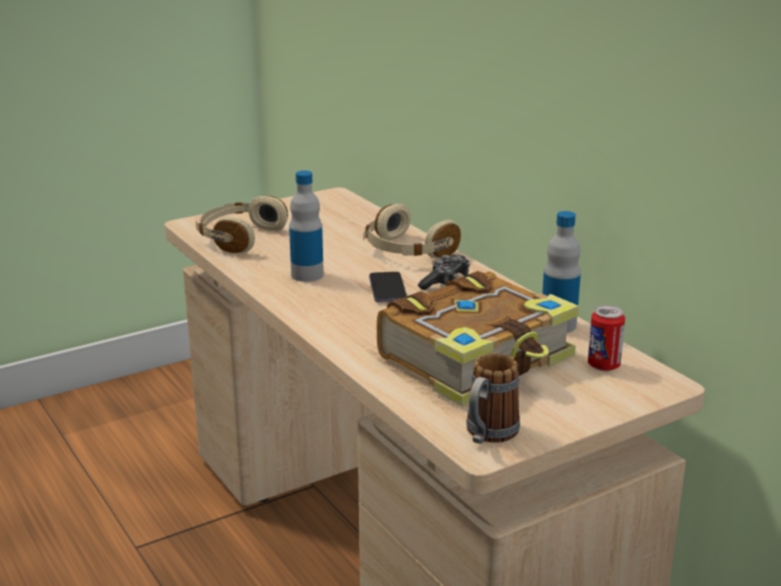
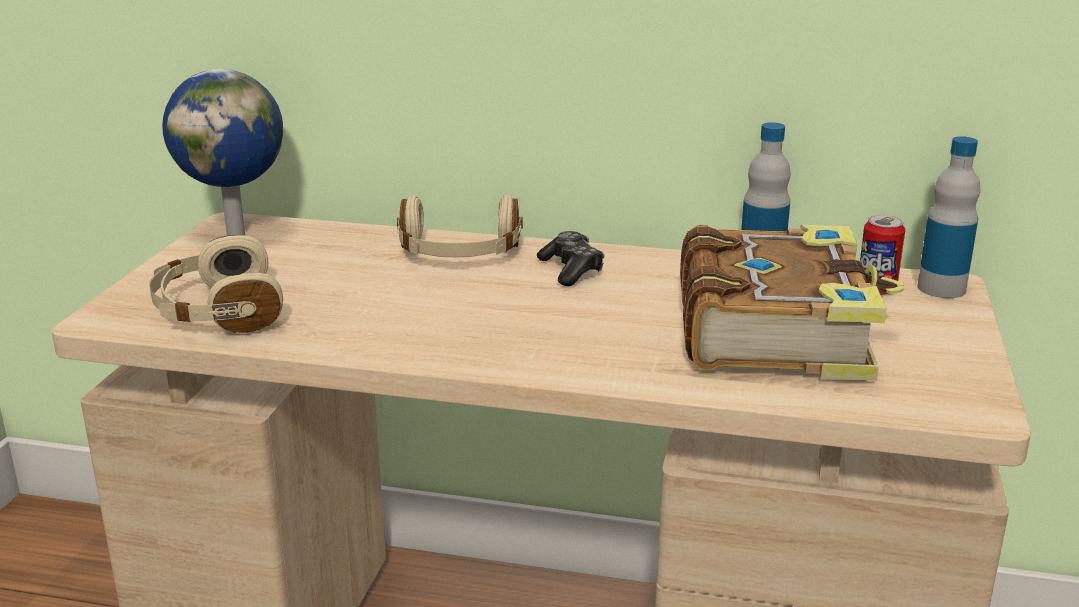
camera: 45 degrees left, 0 degrees up
(307, 275) = (407, 320): bottle -> bottle (941, 288)
(326, 201) = (237, 233): none -> globe
(387, 289) = (533, 300): phone -> none
(487, 435) = (950, 397): mug -> none

